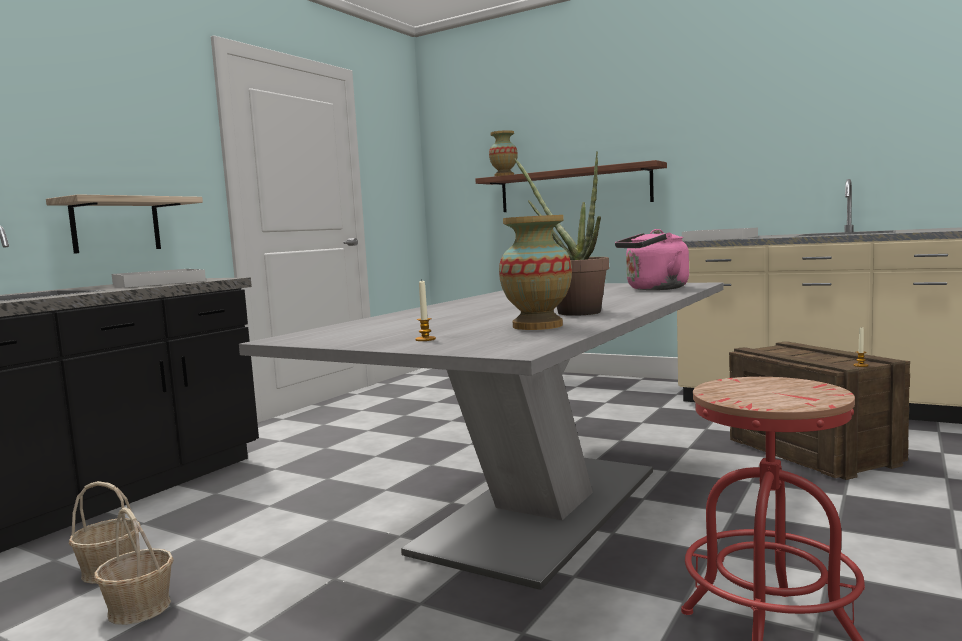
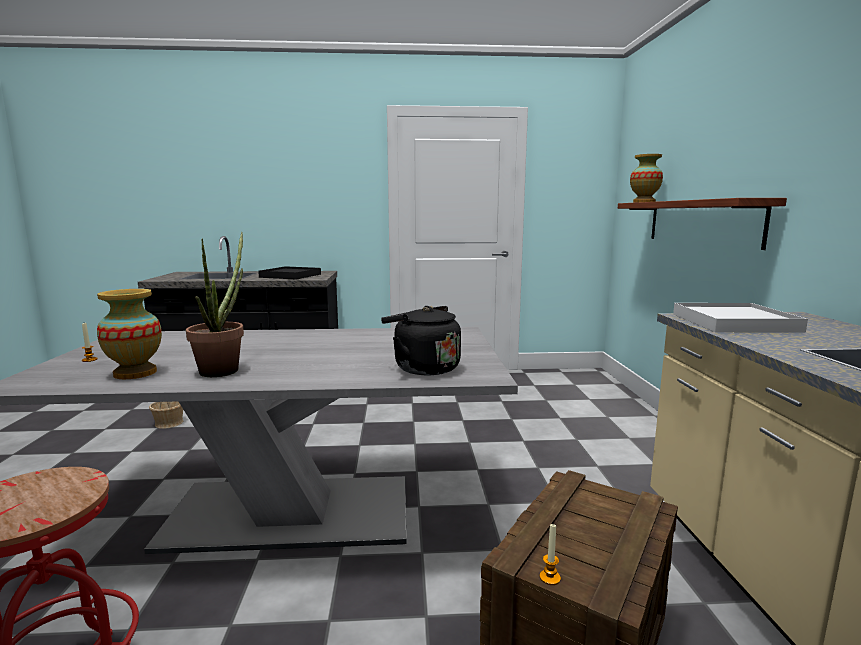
camera: 55 degrees right, 5 degrees up
(116, 225) = (306, 236): shelf -> none
(139, 608) = (127, 445): basket -> none
(158, 283) = (290, 276): white tray -> black tray
(654, 289) = (423, 368): pink kettle -> black kettle

